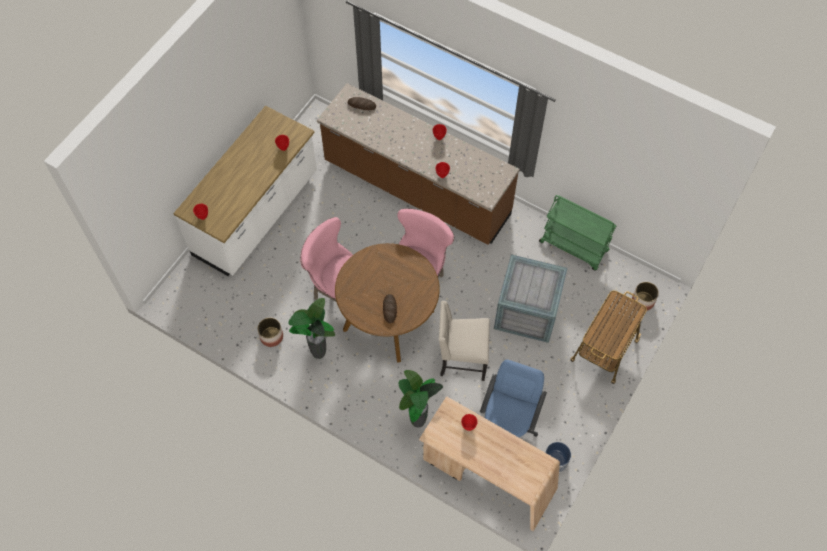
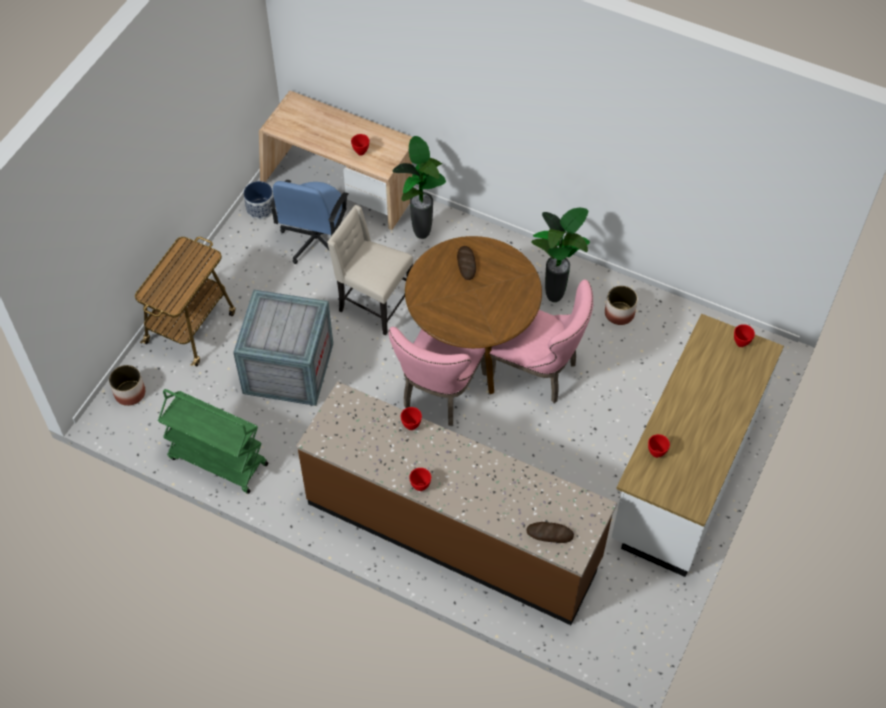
camera: 175 degrees right, 5 degrees down
(461, 360) = (373, 304): beige chair -> beige chair turned 150 degrees counterclockwise

